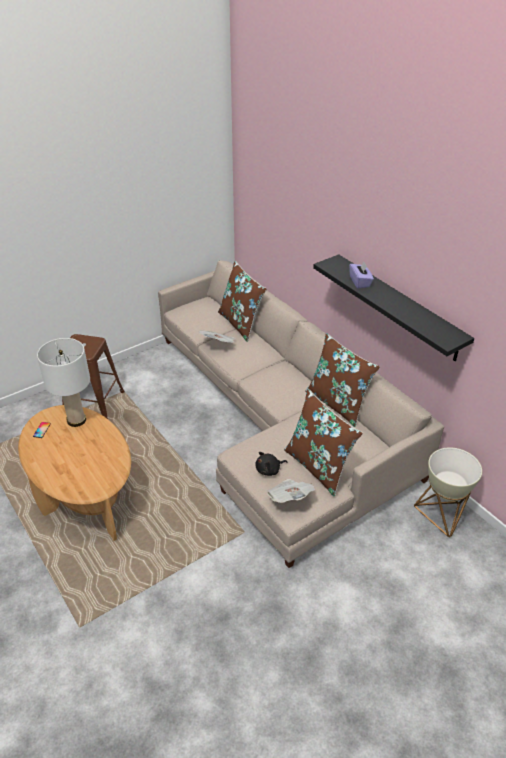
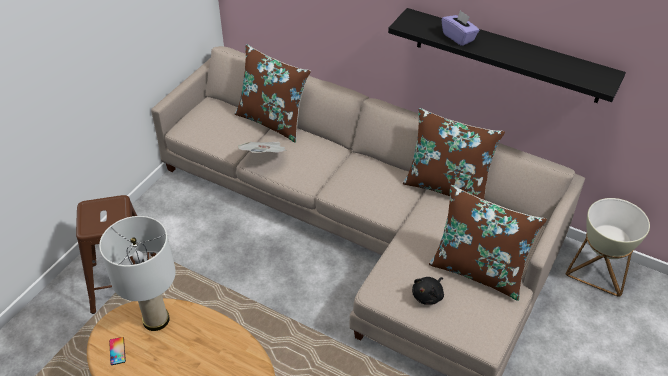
camera: 25 degrees left, 5 degrees up
(289, 498) = (474, 322): newspaper -> none

